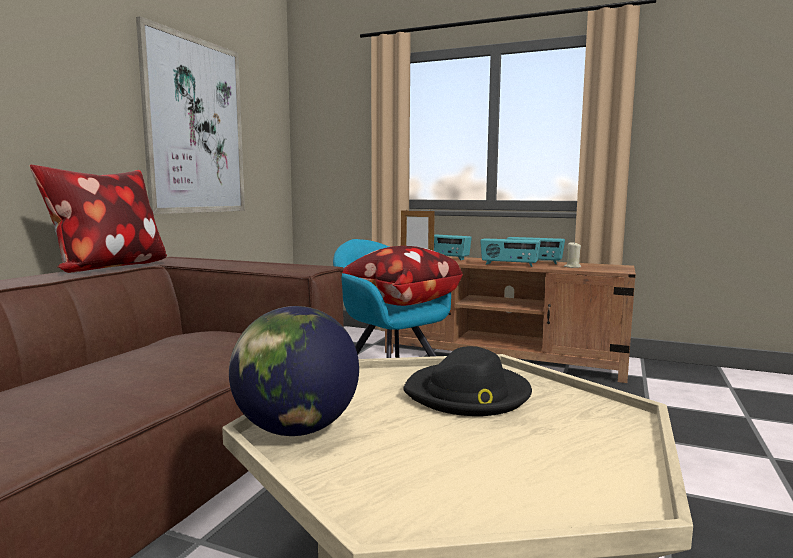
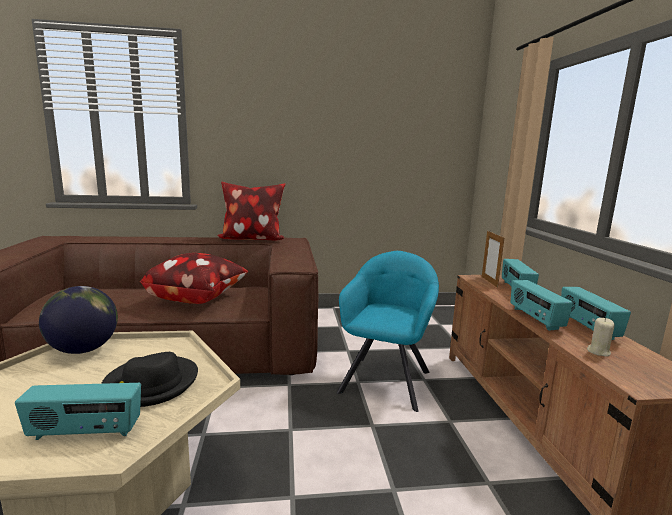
camera: 60 degrees right, 5 degrees up
(195, 126) = (363, 148): picture -> none
(399, 303) = (386, 315): pillow -> pillow (197, 298)
(569, 428) = (85, 432): none -> radio

